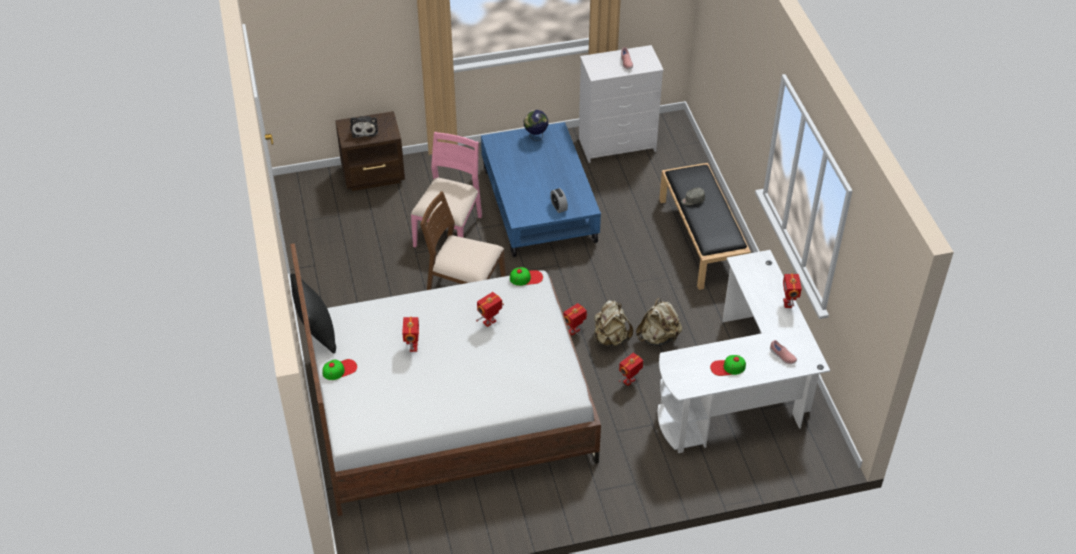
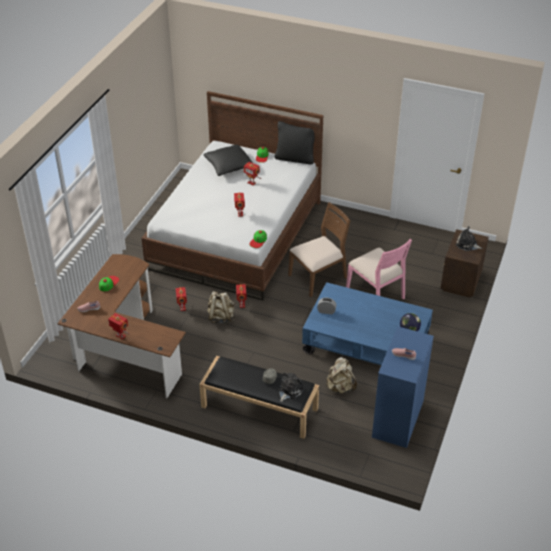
camera: 125 degrees right, 5 degrees down
(392, 393) = (228, 166): none -> black pillow
(617, 144) = (397, 419): white dresser -> blue dresser
(658, 337) = (200, 337): beige backpack -> beige backpack (340, 387)
(693, 180) = (289, 390): none -> plush toy
(742, 391) = (124, 350): white desk -> brown desk

